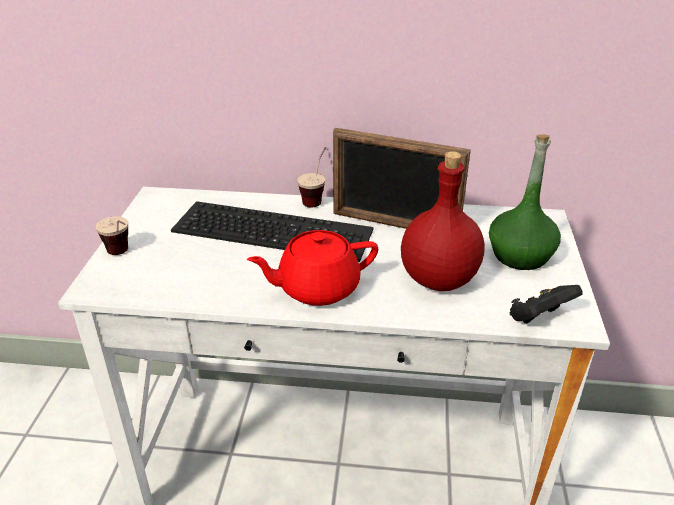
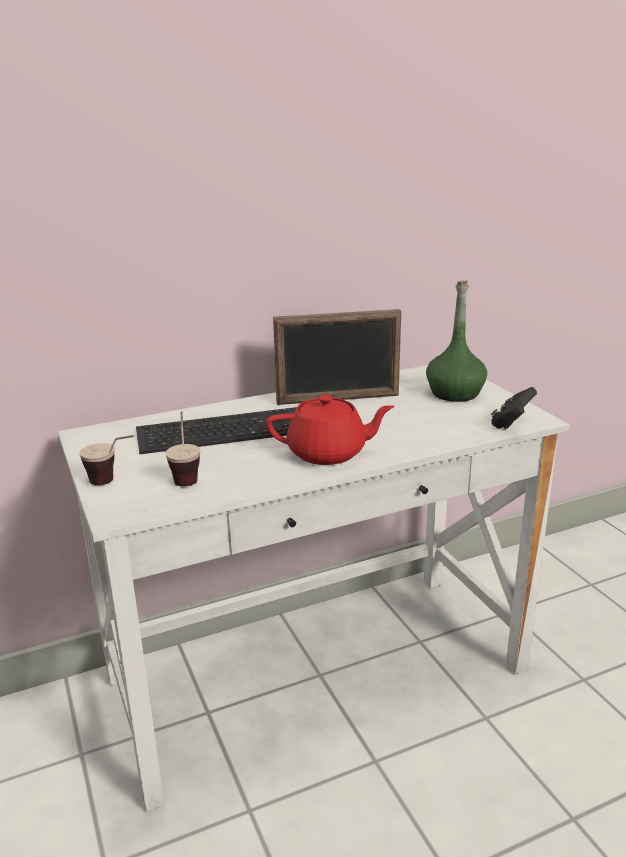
camera: 30 degrees left, 10 degrees down
(316, 198) = (247, 398): cup -> cup (186, 475)
(317, 288) = (328, 453): red teapot -> red teapot turned 135 degrees counterclockwise
(440, 279) = (416, 421): red bottle -> none

